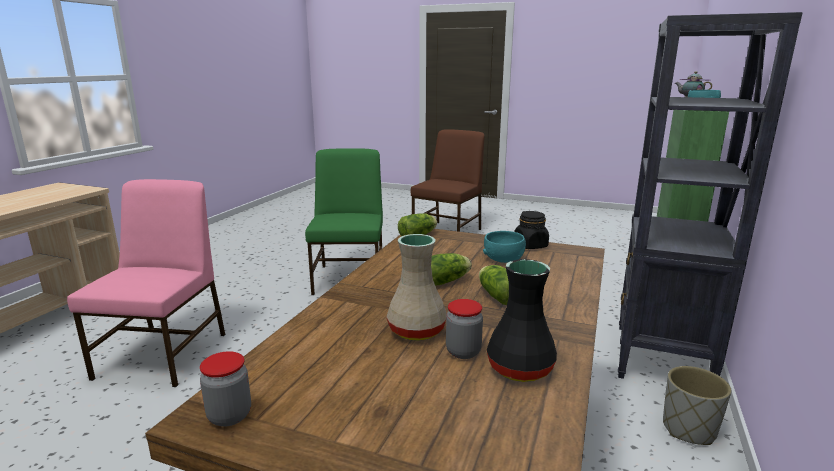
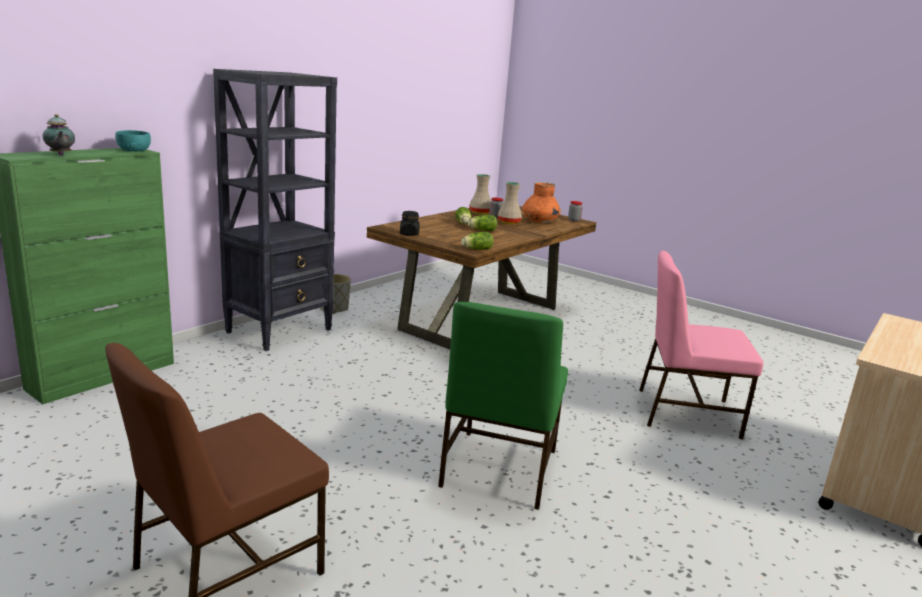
camera: 165 degrees left, 0 degrees up
(165, 354) = (685, 412): pink chair -> pink chair turned 75 degrees clockwise
(342, 362) = (540, 222): none -> orange vase
(503, 258) = (437, 232): turquoise bowl -> none
(521, 369) = (479, 212): black vase -> beige vase

